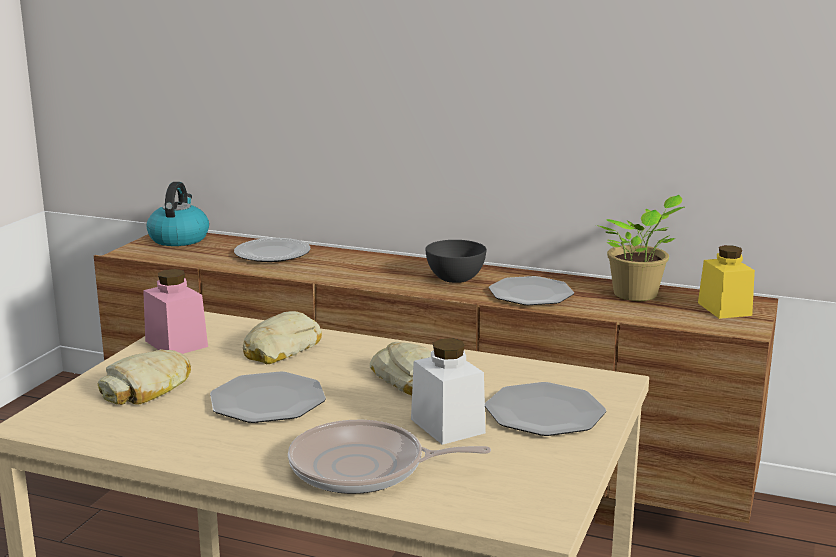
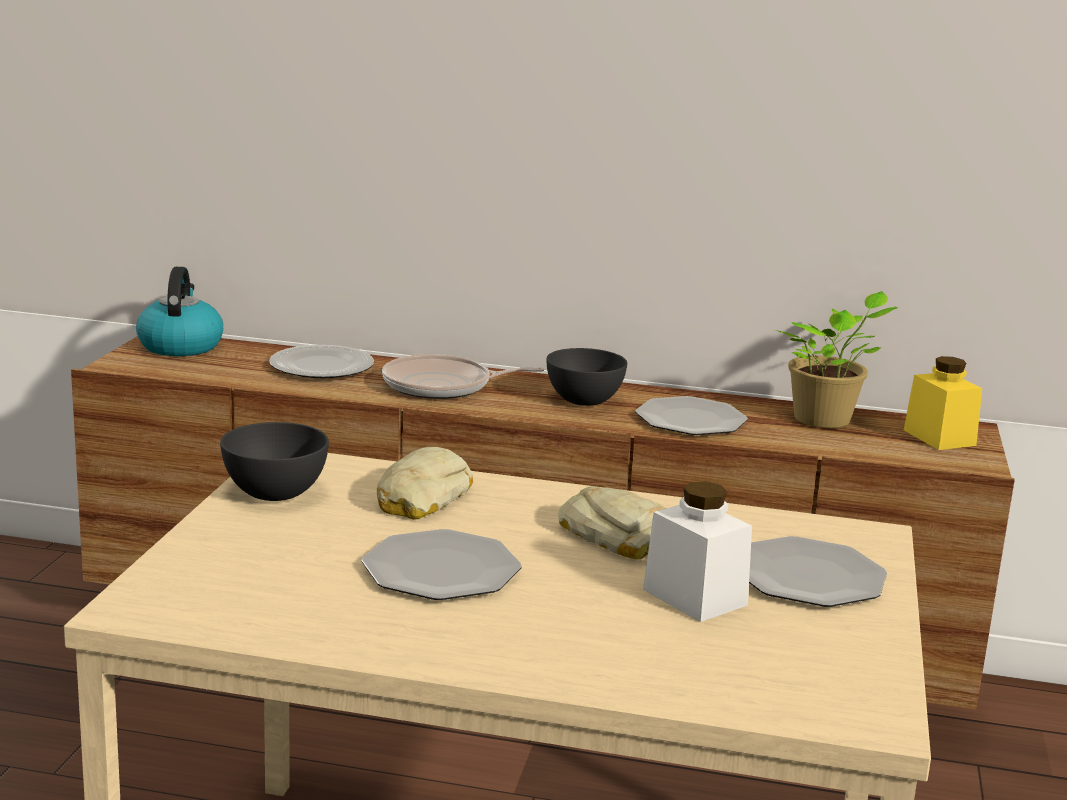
camera: 10 degrees left, 0 degrees up
(148, 388) = (268, 556): bread -> none
(176, 344) = (274, 493): pink jar -> grey bowl
(364, 468) = (616, 657): frying pan -> frying pan (443, 386)

